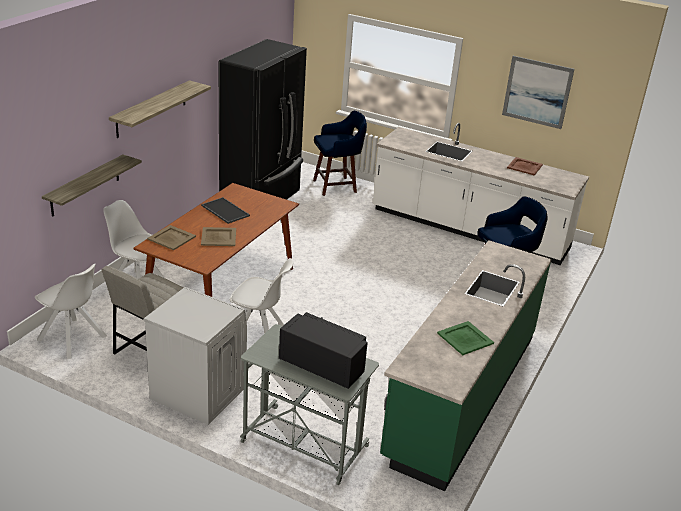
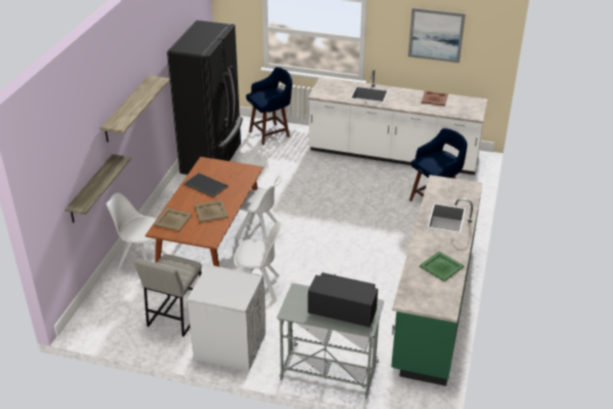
camera: 10 degrees left, 5 degrees up
(72, 339) = (107, 320): white chair -> white chair (259, 233)

